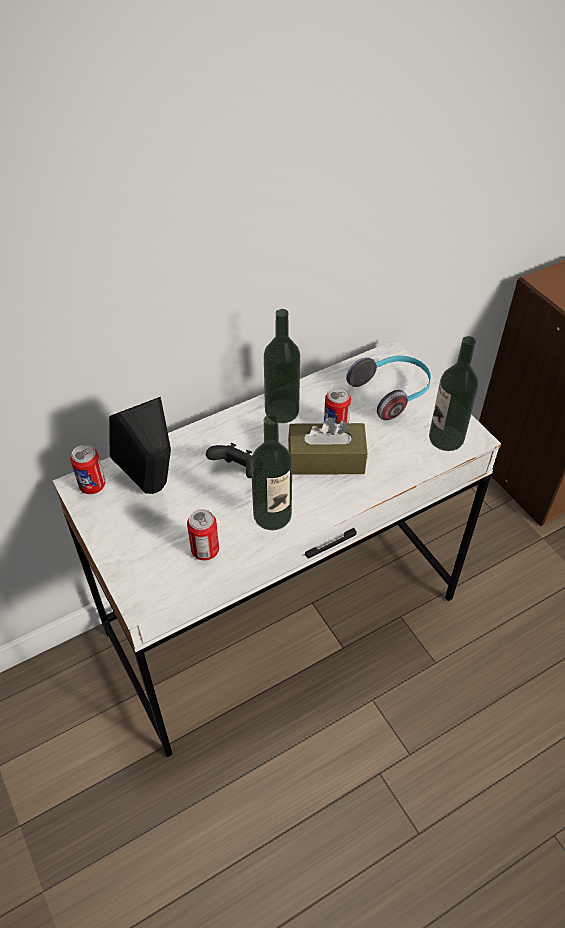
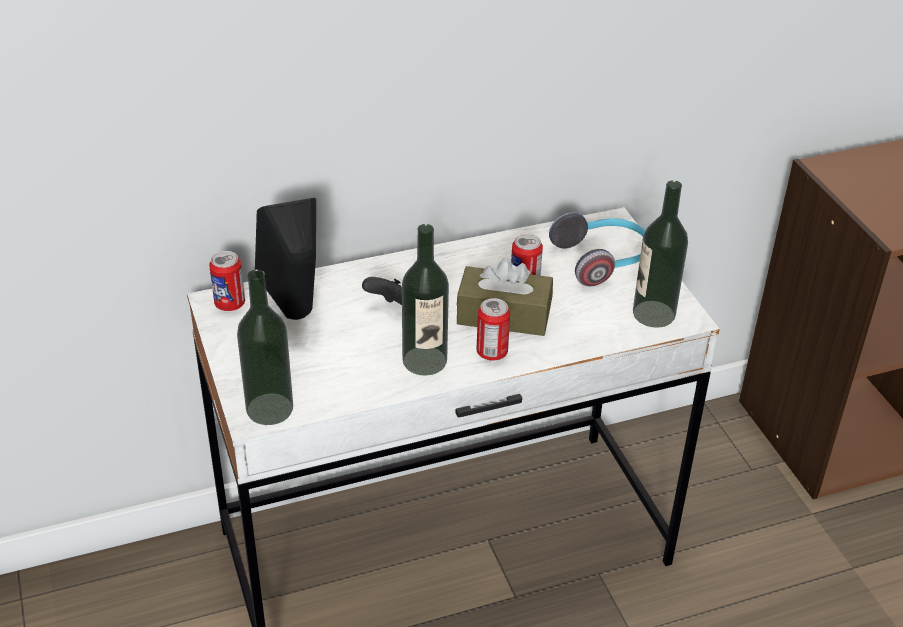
camera: 10 degrees right, 10 degrees down
(205, 550) = (338, 383): can -> can (492, 352)
(282, 411) = (466, 261): bottle -> bottle (269, 409)

